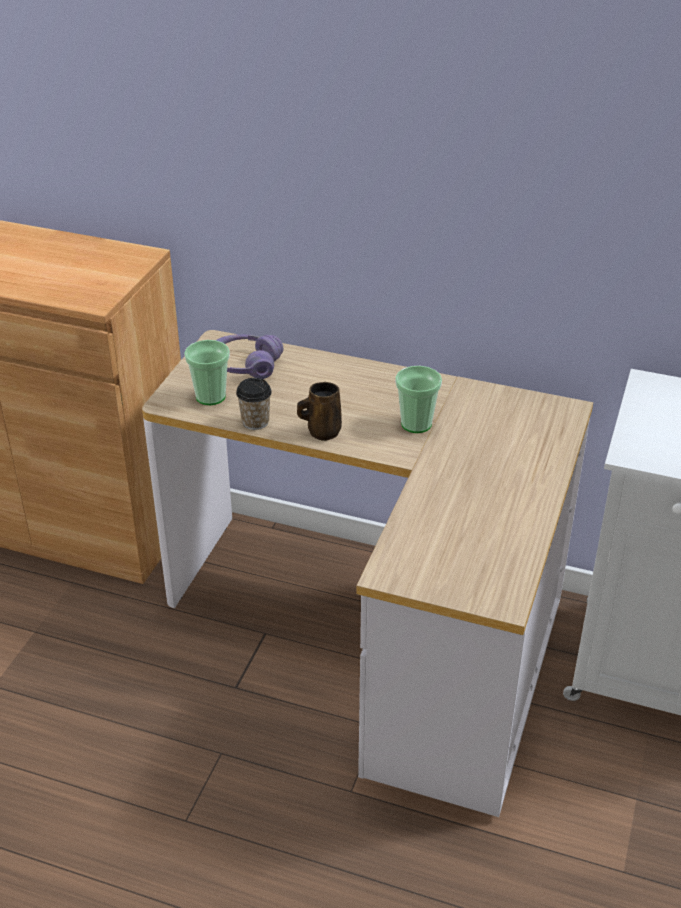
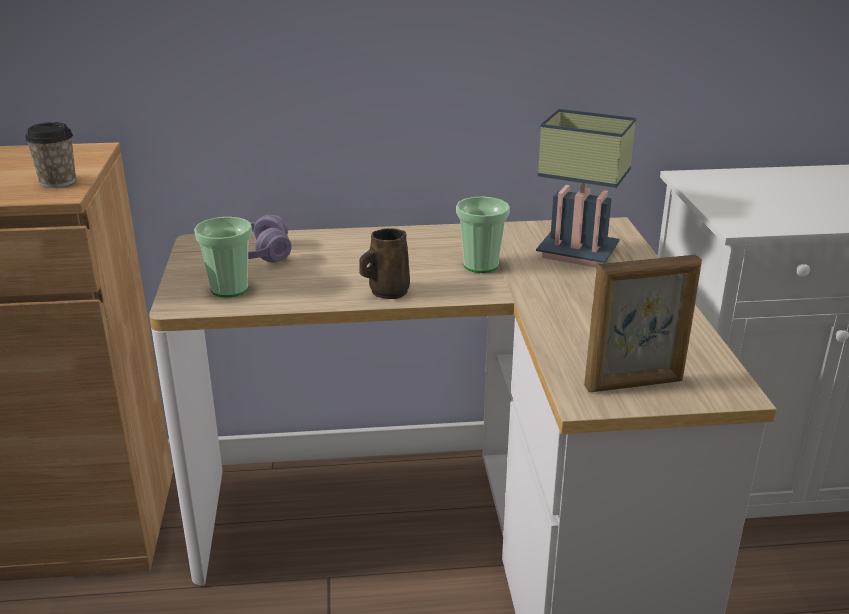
camera: 25 degrees left, 10 degrees down
(255, 422) = (303, 300): cup -> cup (58, 182)
(435, 572) = (634, 384): none -> picture frame
(512, 432) = (581, 252): none -> table lamp

